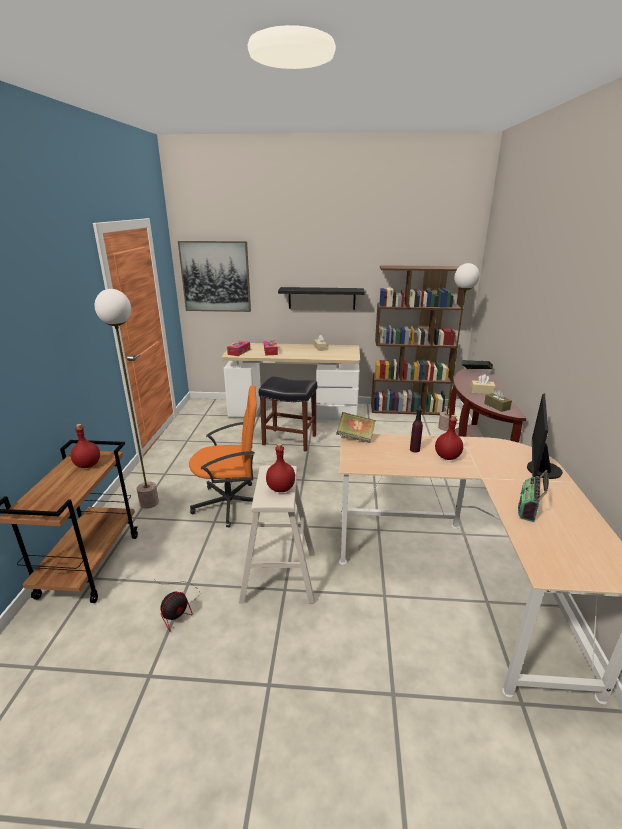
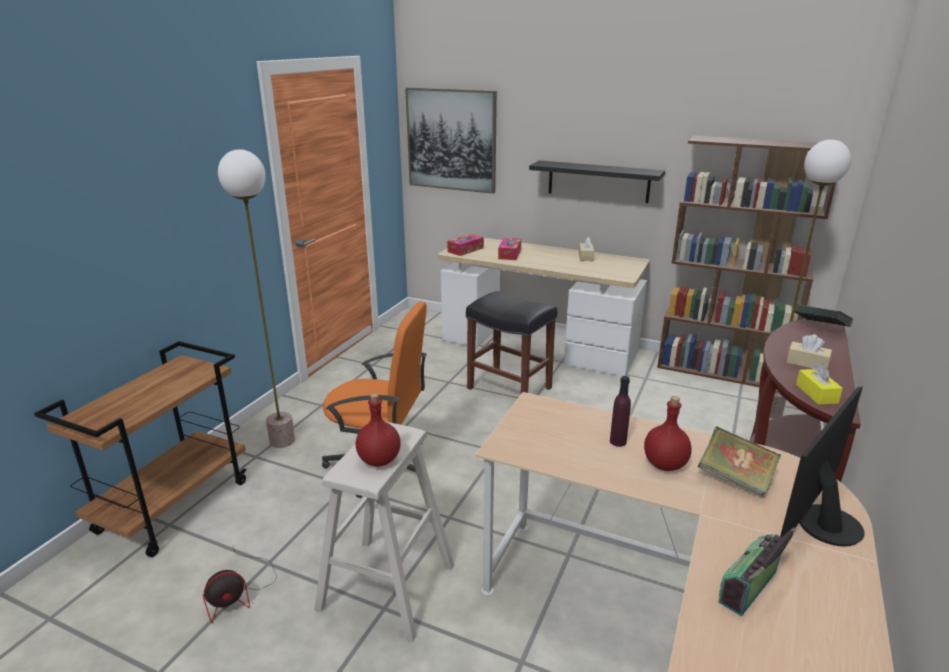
camera: 20 degrees right, 0 degrees up
(88, 465) = (181, 377): red bottle -> none
(355, 437) = (538, 404): book -> book (735, 479)
(496, 406) = (816, 393): brown tissue box -> yellow tissue box

